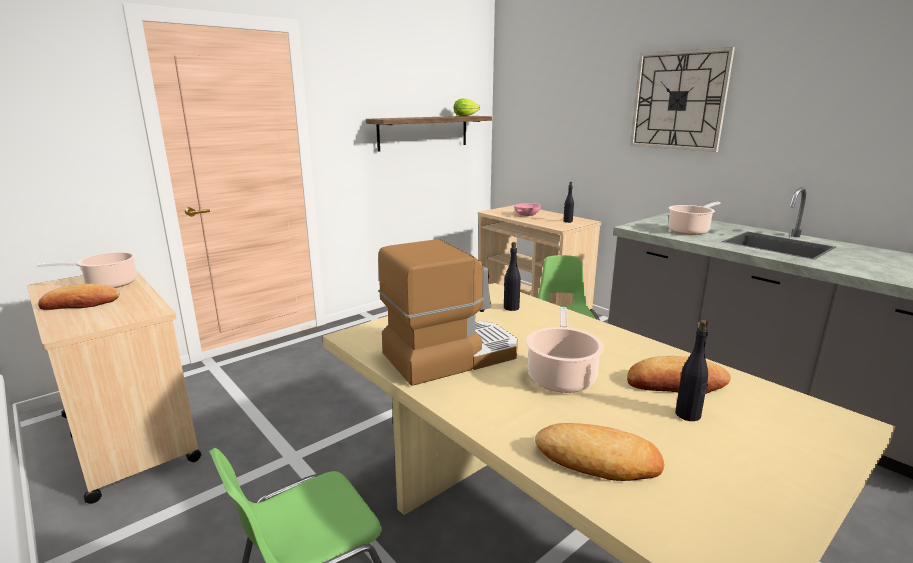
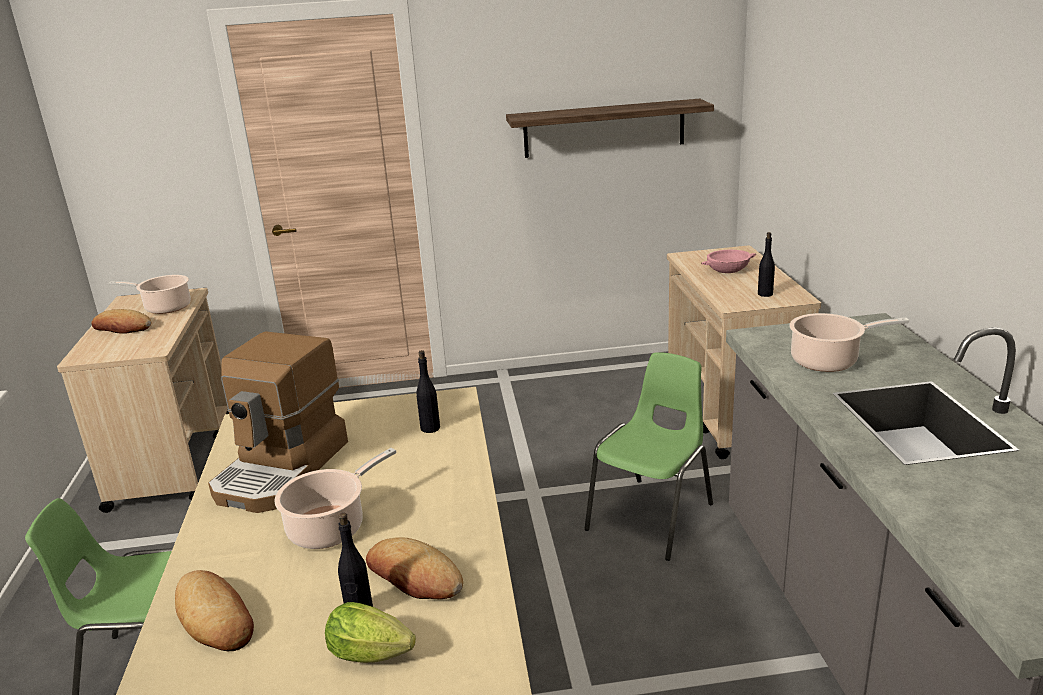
camera: 35 degrees right, 5 degrees up
(450, 355) = (283, 470): coffee machine -> coffee machine turned 105 degrees clockwise
(467, 116) = (672, 104): lettuce -> lettuce (375, 655)
(678, 100) = (912, 123): wall clock -> none

